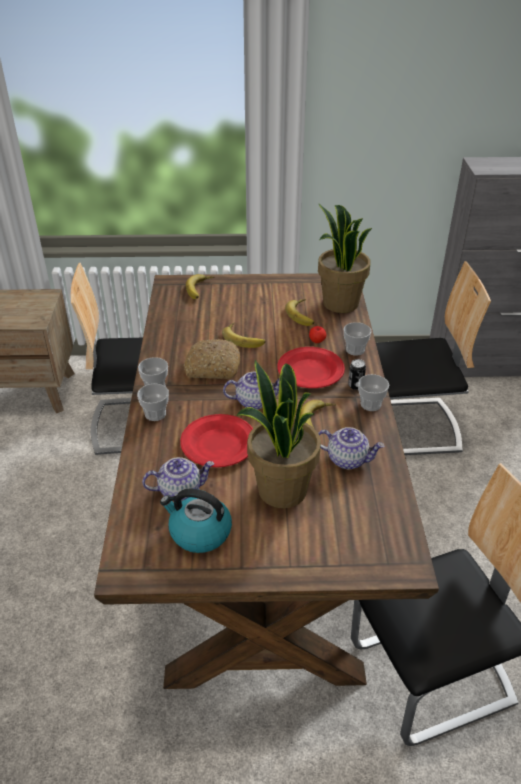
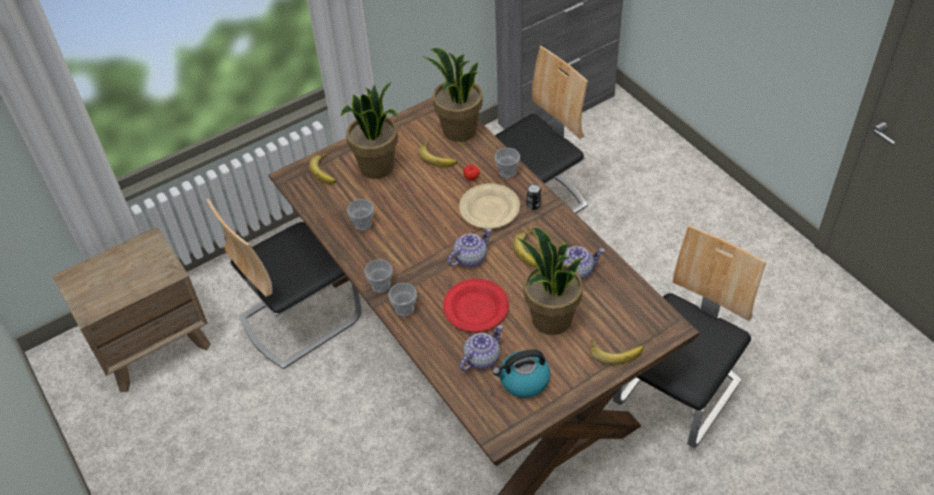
camera: 30 degrees left, 10 degrees up
(212, 367) = (410, 244): bread -> none
(243, 302) = (377, 167): none -> potted plant
(244, 338) = (410, 203): banana -> banana (615, 351)
(310, 371) = (489, 209): red plate -> beige plate
(370, 404) = (557, 217): cup -> cup (363, 224)

